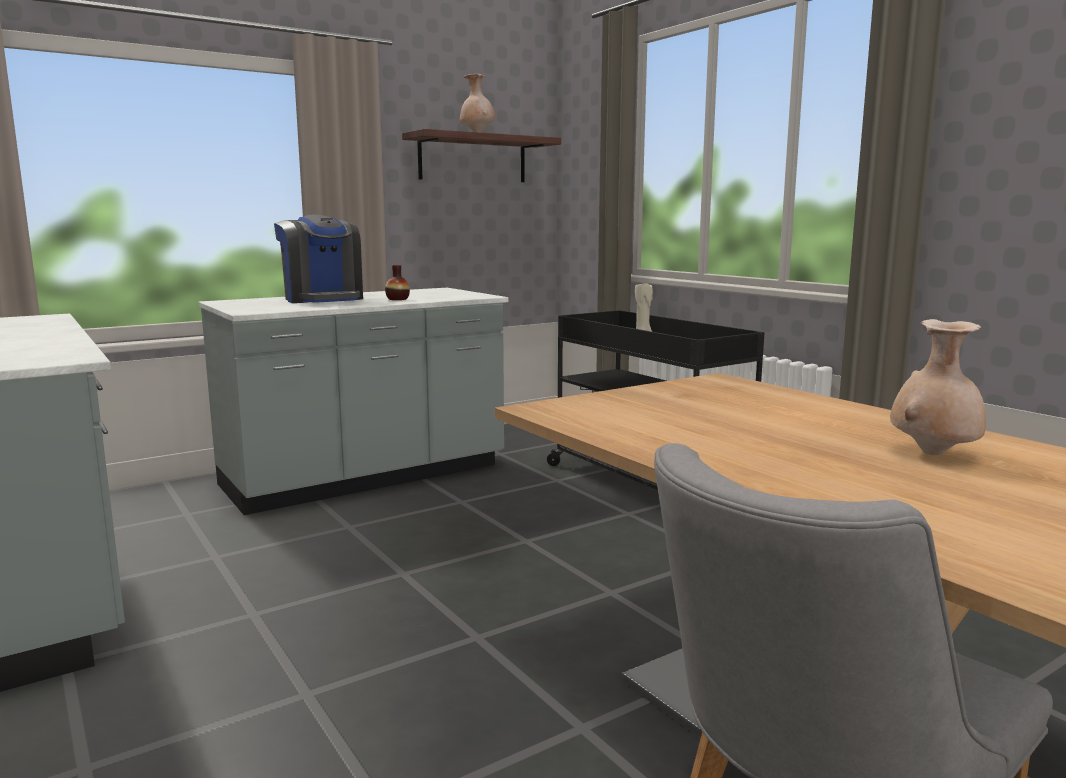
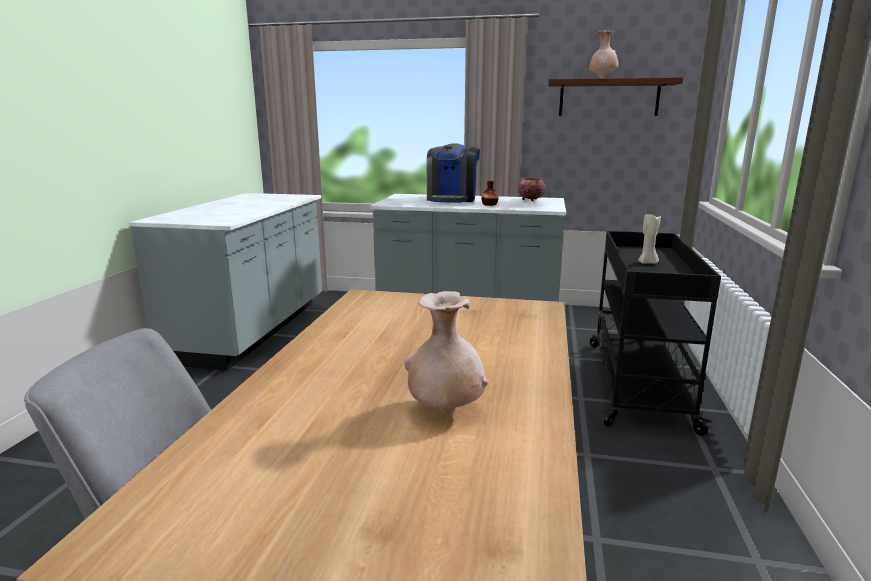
camera: 45 degrees right, 5 degrees up
(421, 291) = (530, 200): none -> bowl

